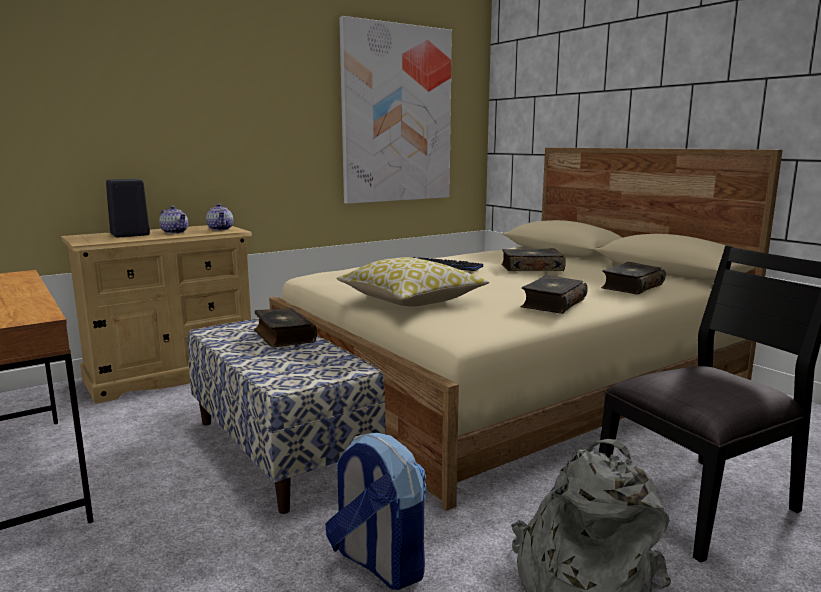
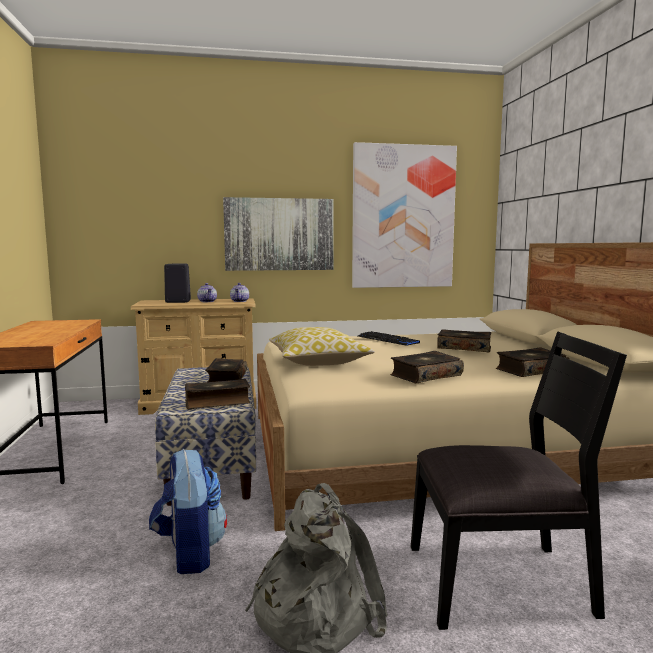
camera: 25 degrees right, 5 degrees down
(253, 135) = (279, 234): none -> picture
(324, 367) = (217, 402): none -> book

